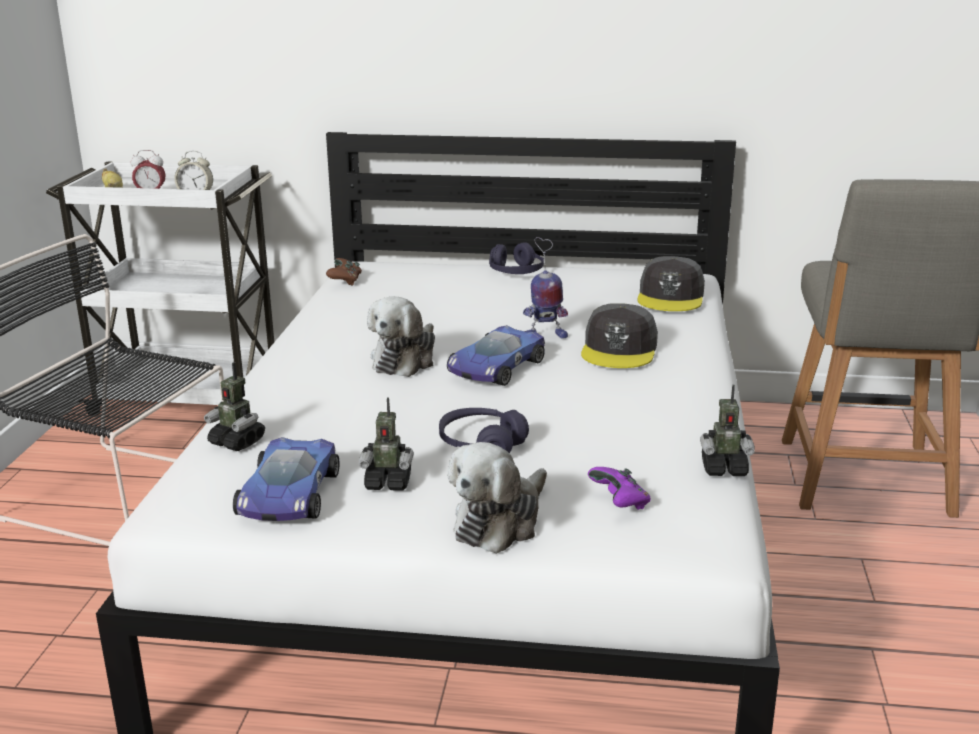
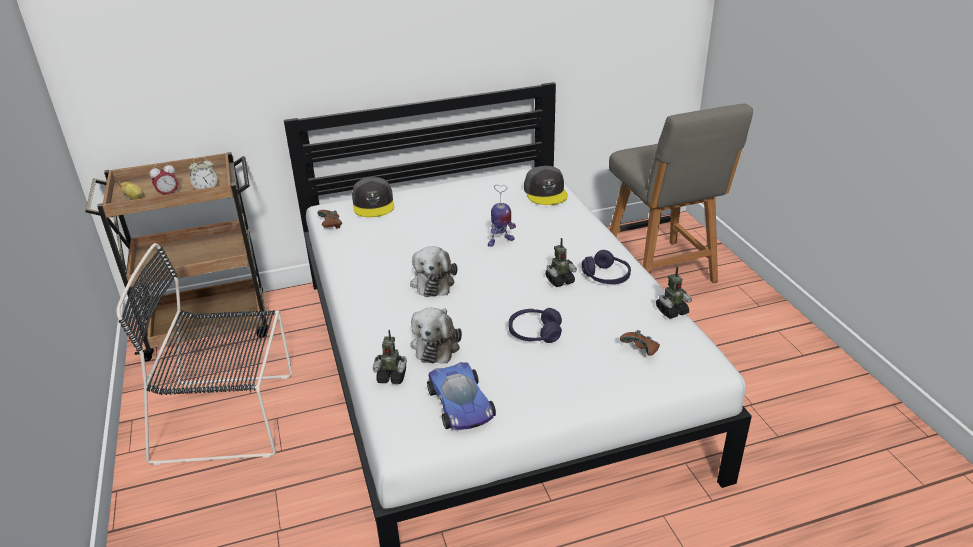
camera: 25 degrees left, 10 degrees up
(190, 398) = (210, 326): white cart -> brown cart
(388, 482) = (508, 376): toy robot -> toy robot (559, 280)
(495, 367) = (493, 273): toy car -> none
(500, 522) = (592, 383): plush toy -> plush toy (436, 344)
(515, 272) = (435, 192): purple headphones -> purple headphones (606, 276)
(619, 350) = (551, 241): grey cap -> grey cap (373, 204)
(620, 503) = (641, 350): purple game controller -> brown game controller

